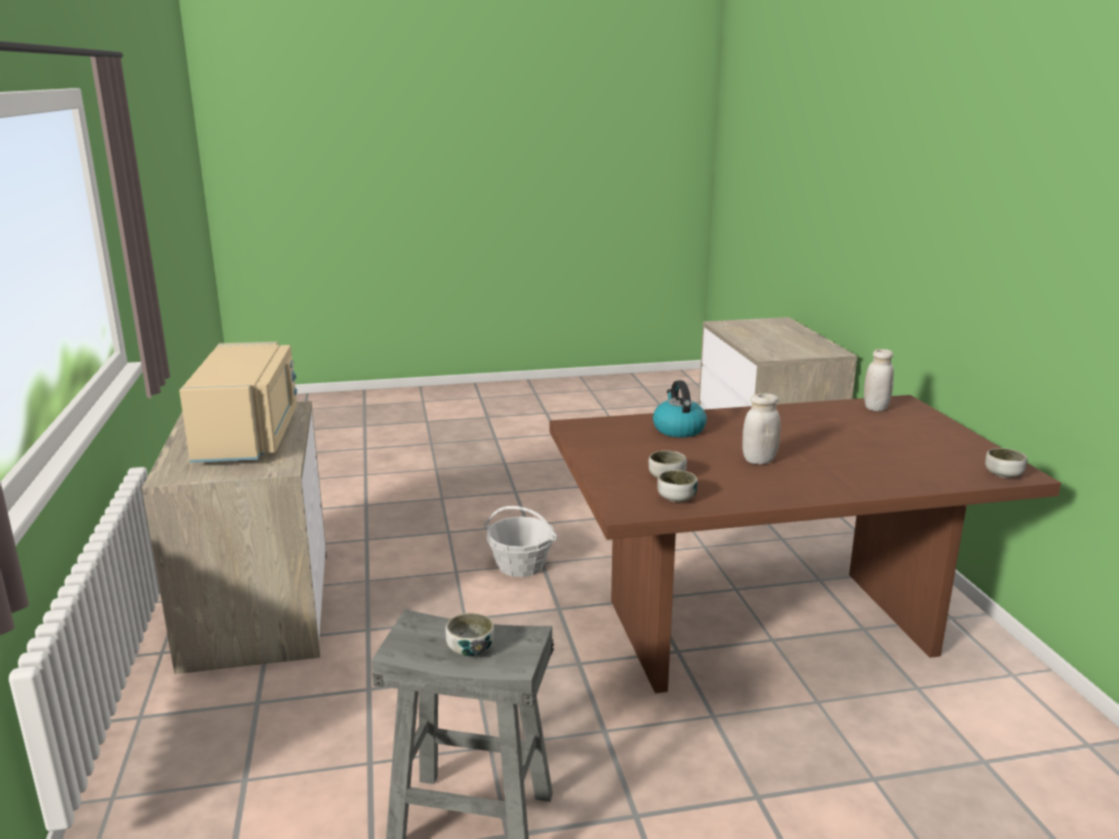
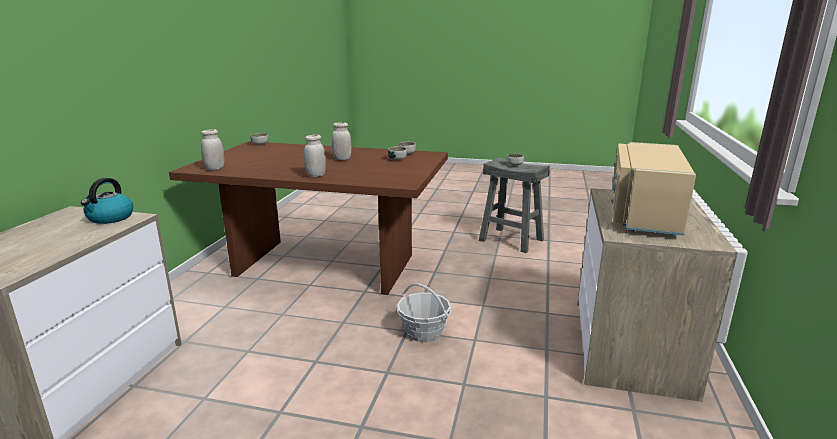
camera: 155 degrees left, 0 degrees up
(678, 429) = (349, 174): kettle -> kettle (110, 218)
(717, 419) = (316, 175): none -> white jar

